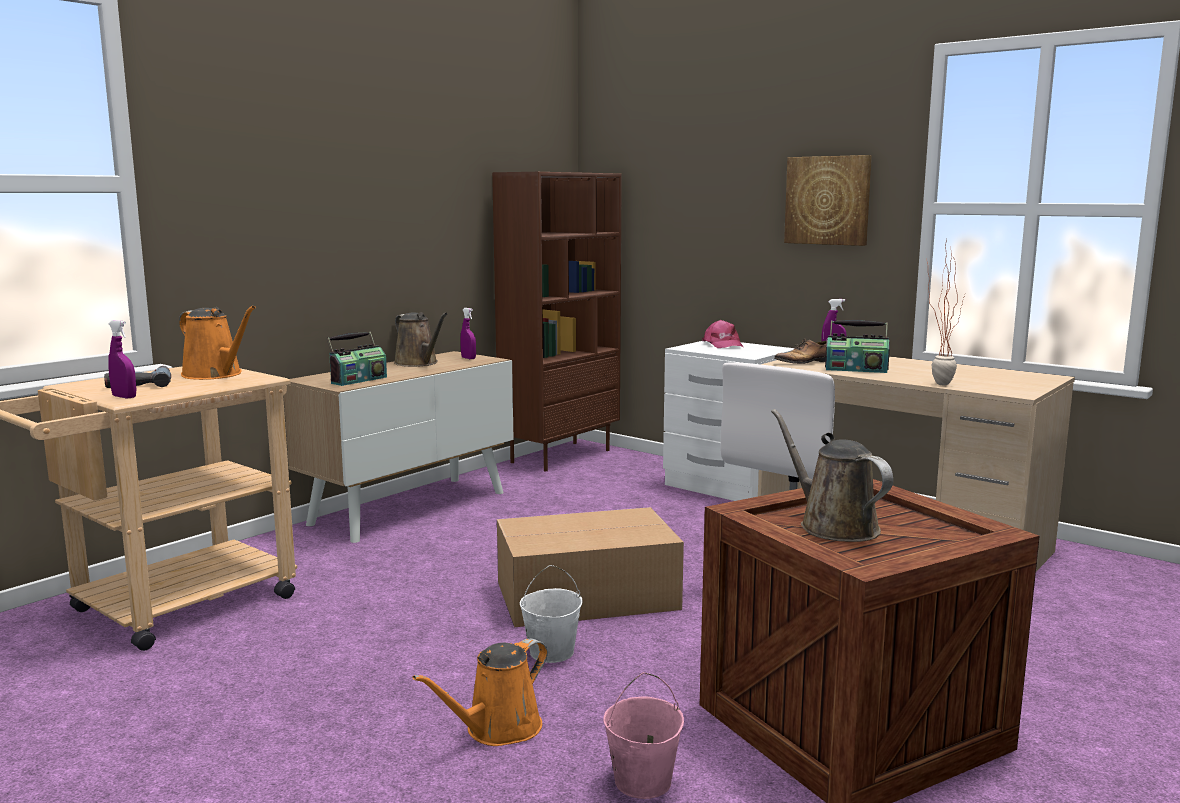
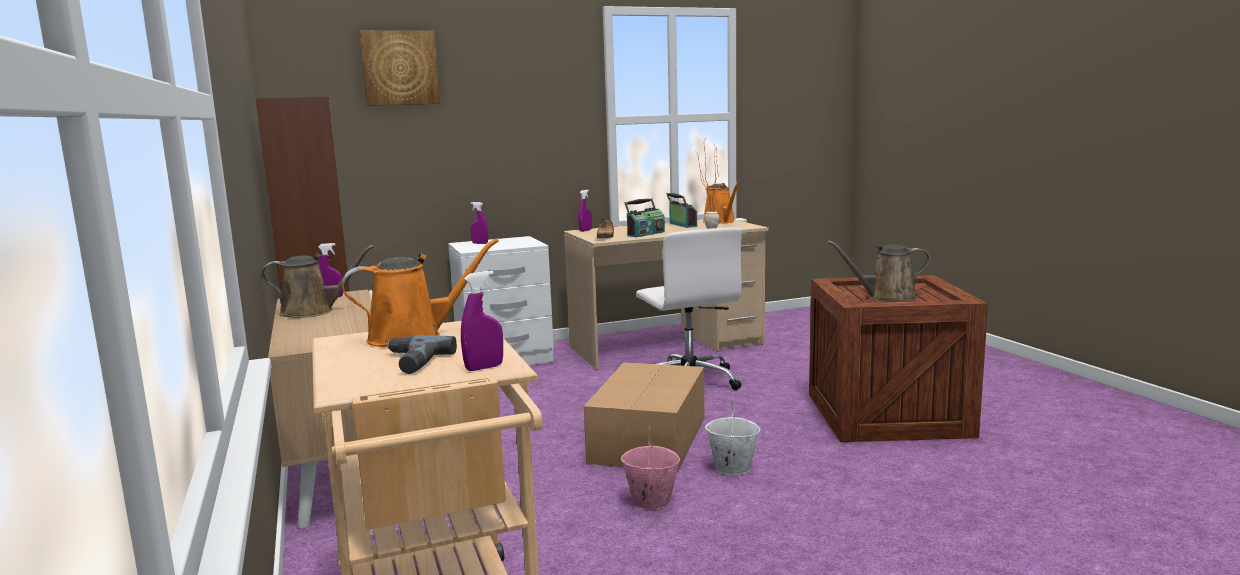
camera: 60 degrees left, 0 degrees up
(358, 380) = (347, 333): radio -> radio (682, 225)
(498, 730) = (835, 505): orange watering can -> orange watering can (720, 221)
(642, 781) = (922, 475): pink bucket -> pink bucket (651, 501)
(723, 344) = (480, 243): pink cap -> purple spray bottle
(828, 200) = (537, 118): picture -> picture (400, 68)

